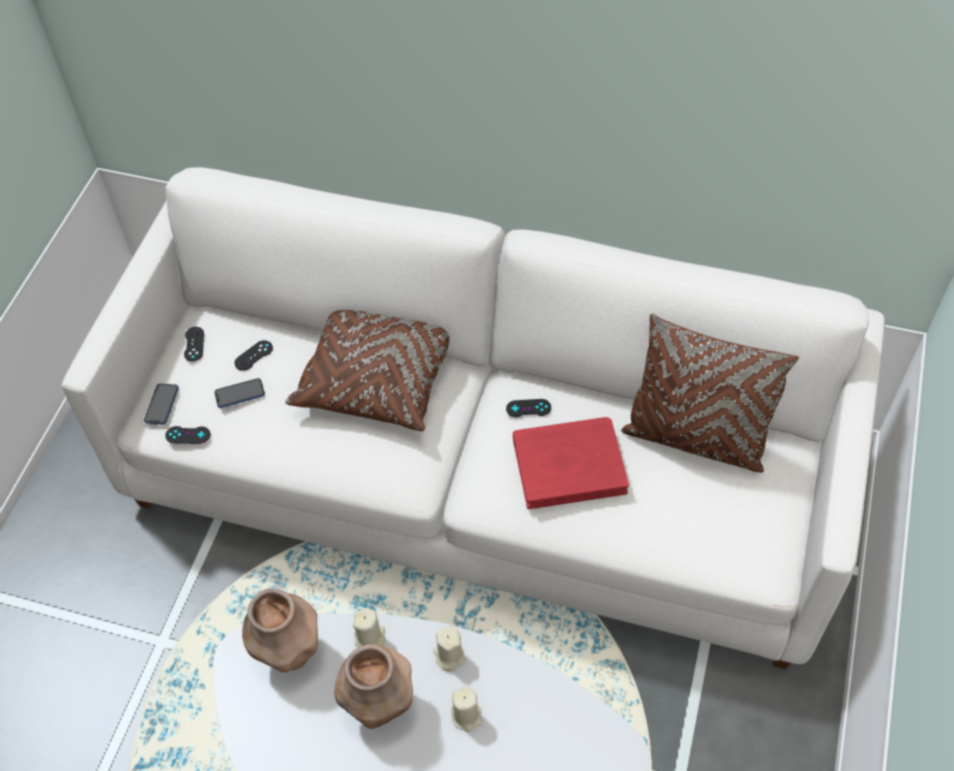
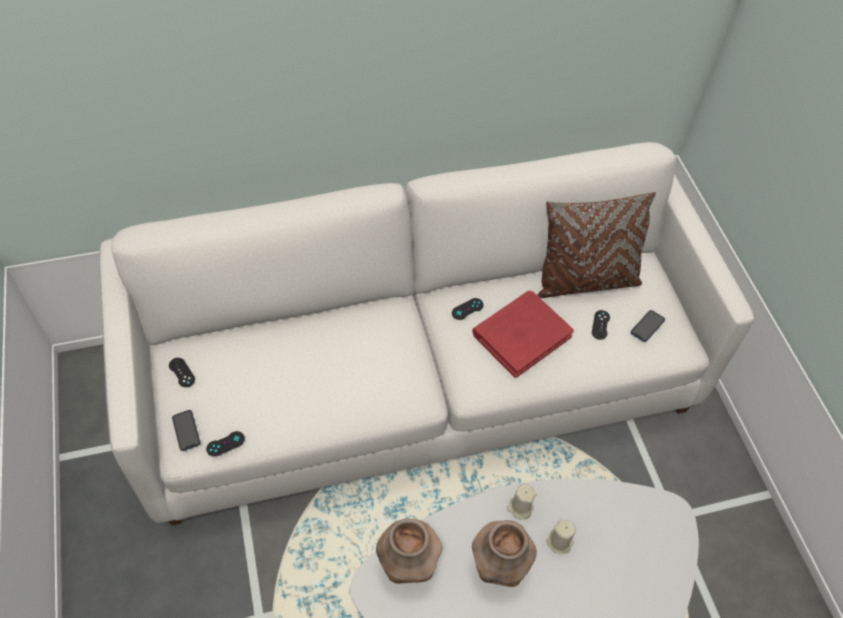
camera: 35 degrees left, 0 degrees up
(239, 394) = (248, 393): phone -> phone (647, 326)
(253, 355) = (238, 360): black game controller -> black game controller (600, 325)
(370, 637) = (457, 524): beige candle -> none
(377, 376) = (345, 333): brown pillow -> none

